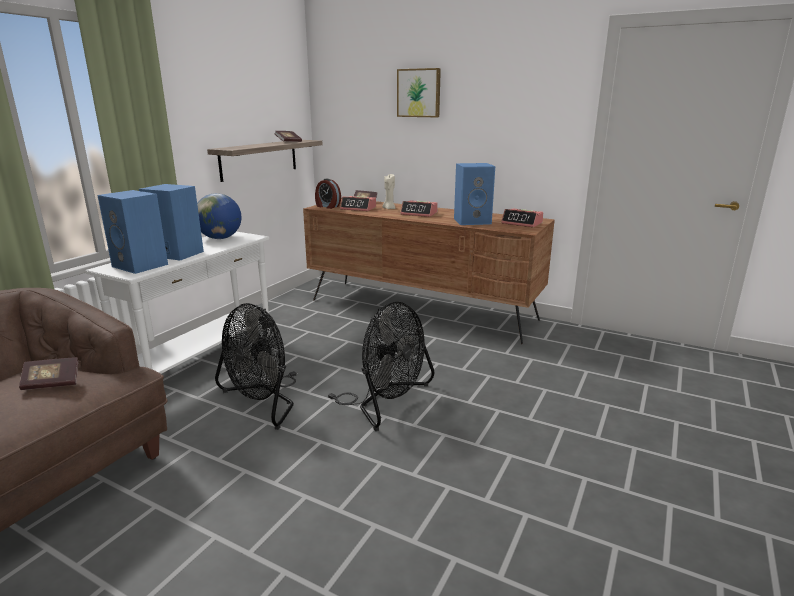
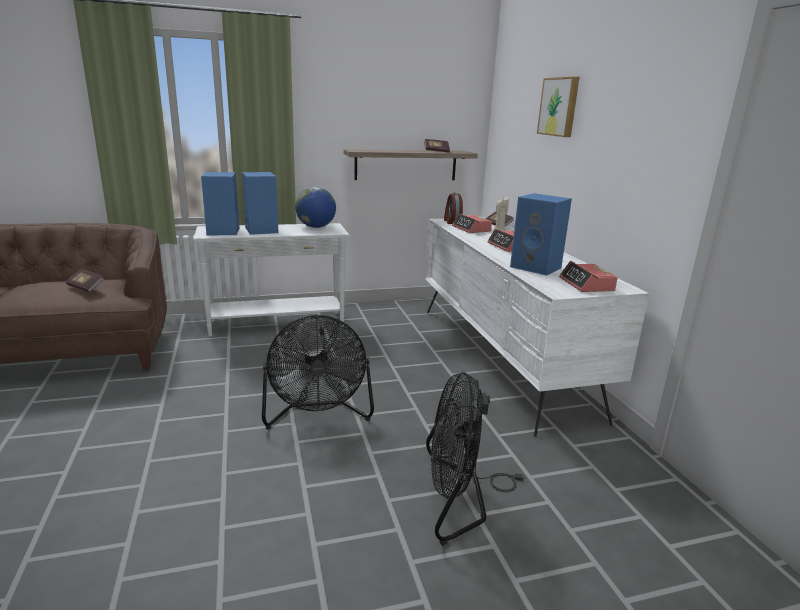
camera: 45 degrees right, 0 degrees up
(264, 400) = (254, 368): black fan -> black fan (461, 495)
(422, 309) = (502, 358): brown tv stand -> white tv stand

